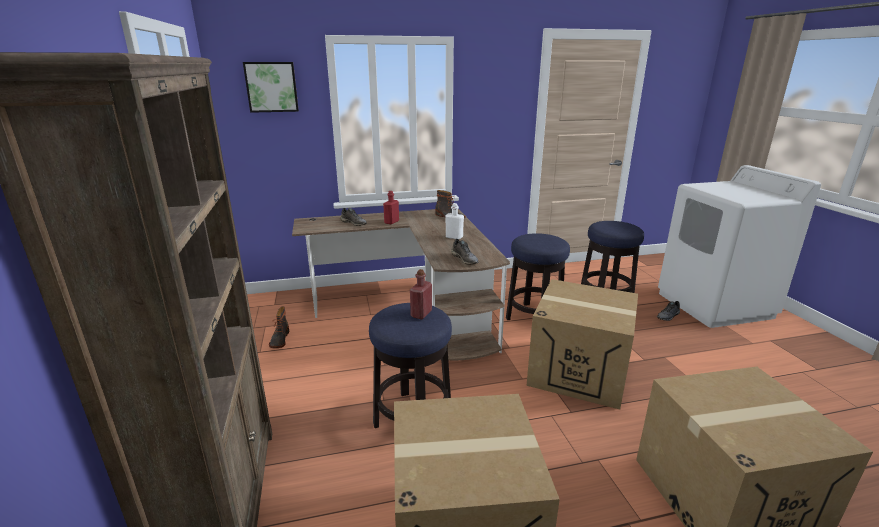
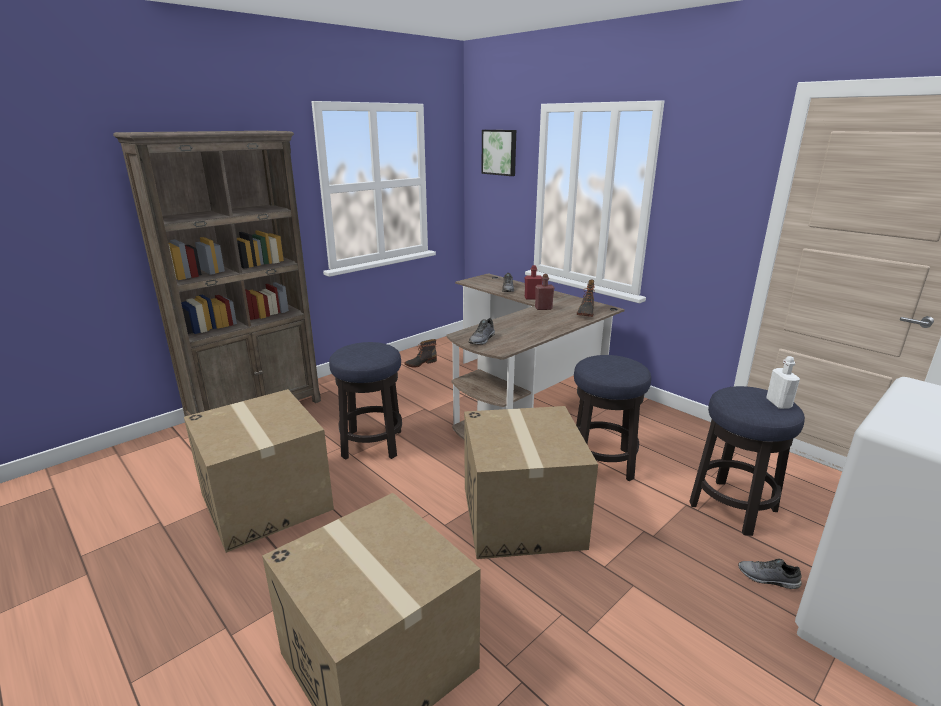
camera: 60 degrees right, 0 degrees up
(421, 314) = (373, 353): red bottle -> red bottle (543, 308)
(454, 237) = (532, 325): white bottle -> white bottle (778, 403)

